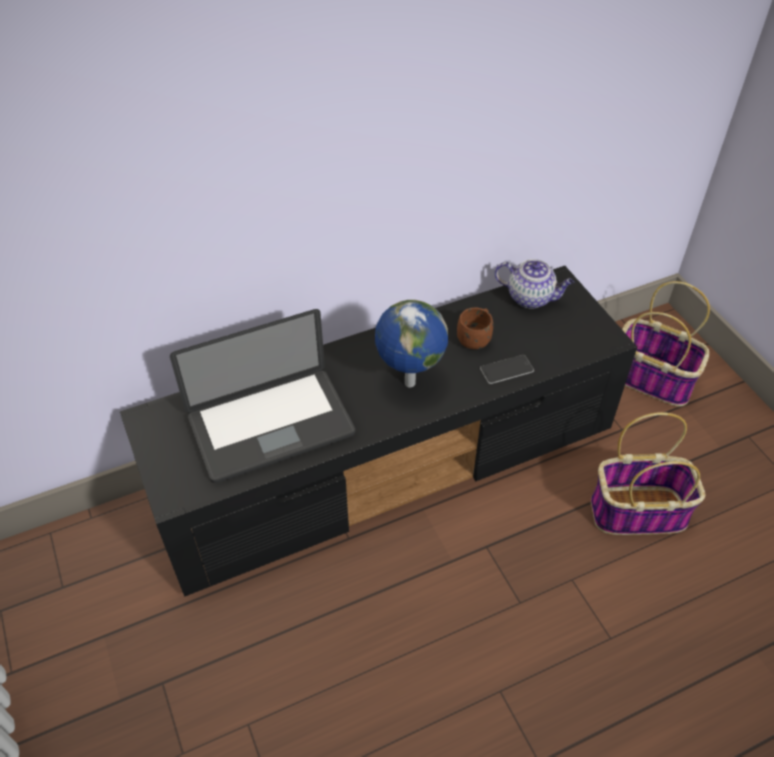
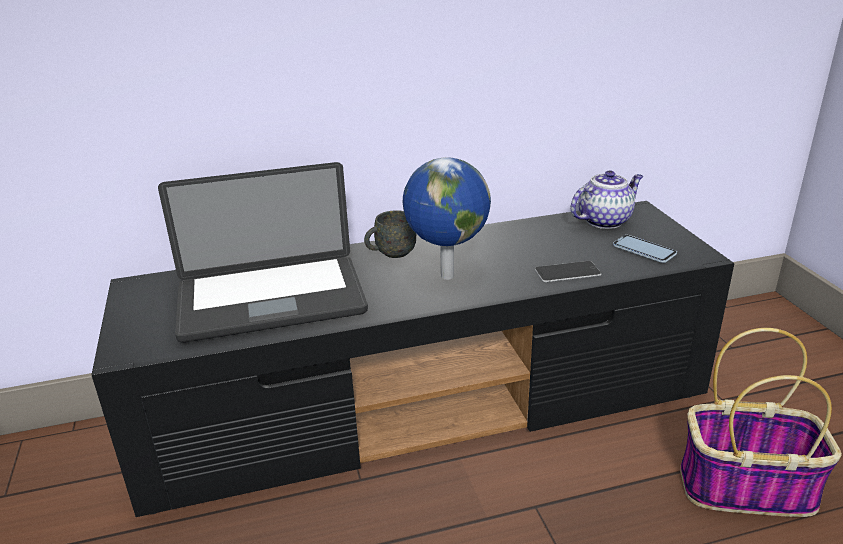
camera: 10 degrees right, 20 degrees down
(355, 357) = (390, 253): none -> grey mug
(475, 338) = (534, 246): brown mug -> none
(531, 297) = (604, 220): teapot -> teapot turned 60 degrees counterclockwise
(566, 336) = (644, 250): none -> phone
(652, 379) = (760, 355): basket -> none

